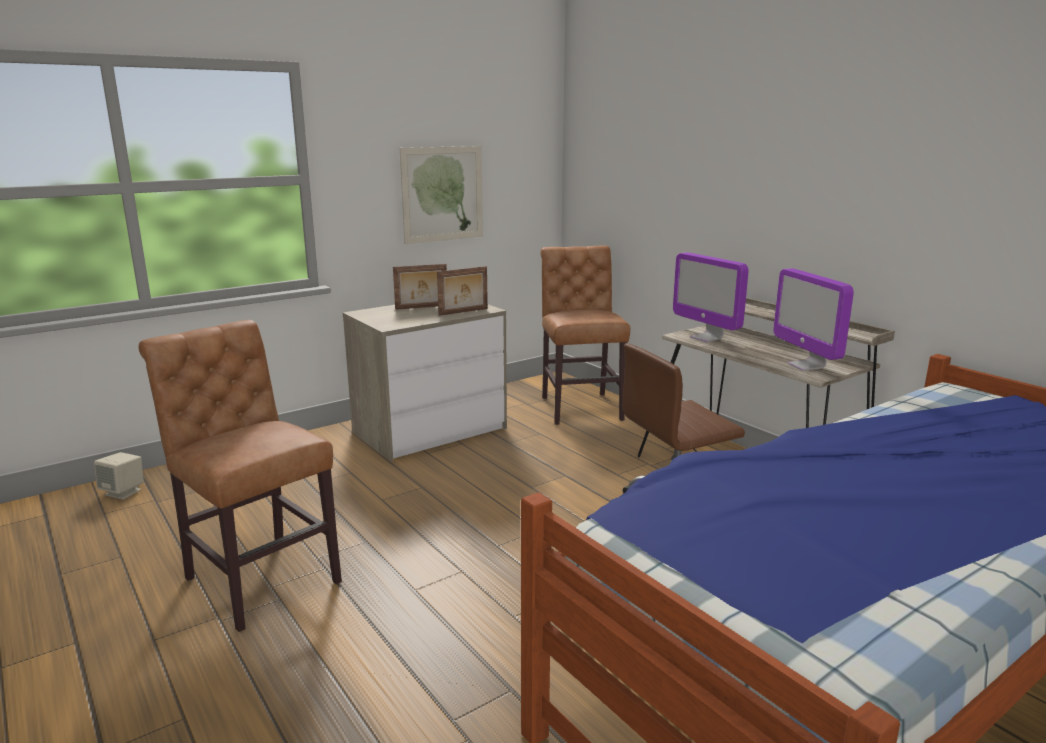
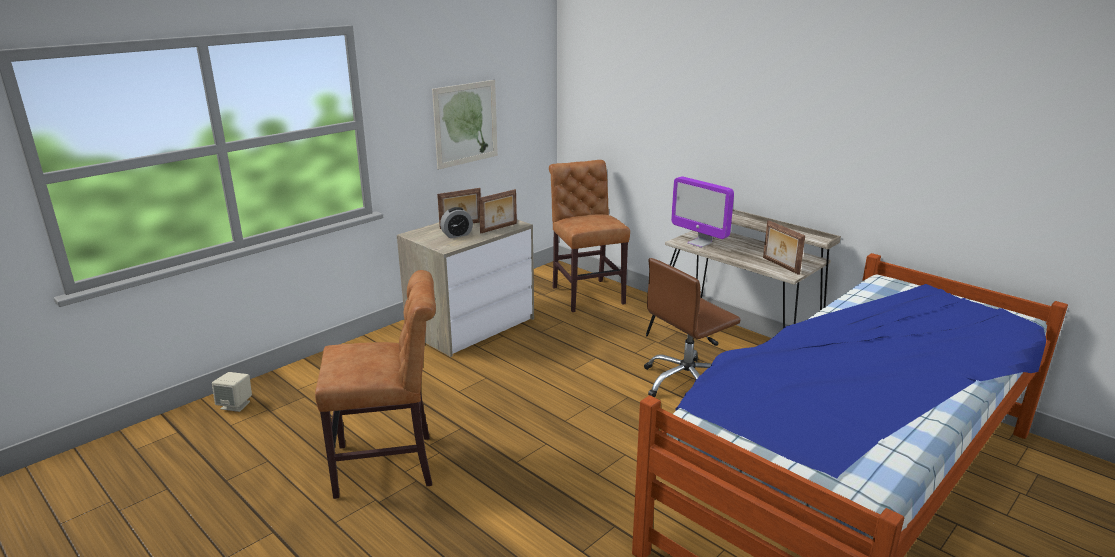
camera: 10 degrees left, 5 degrees up
(258, 577) = (391, 465): brown chair -> brown chair turned 135 degrees clockwise
(410, 315) = (457, 235): none -> alarm clock
(806, 366) = (780, 266): monitor -> picture frame

